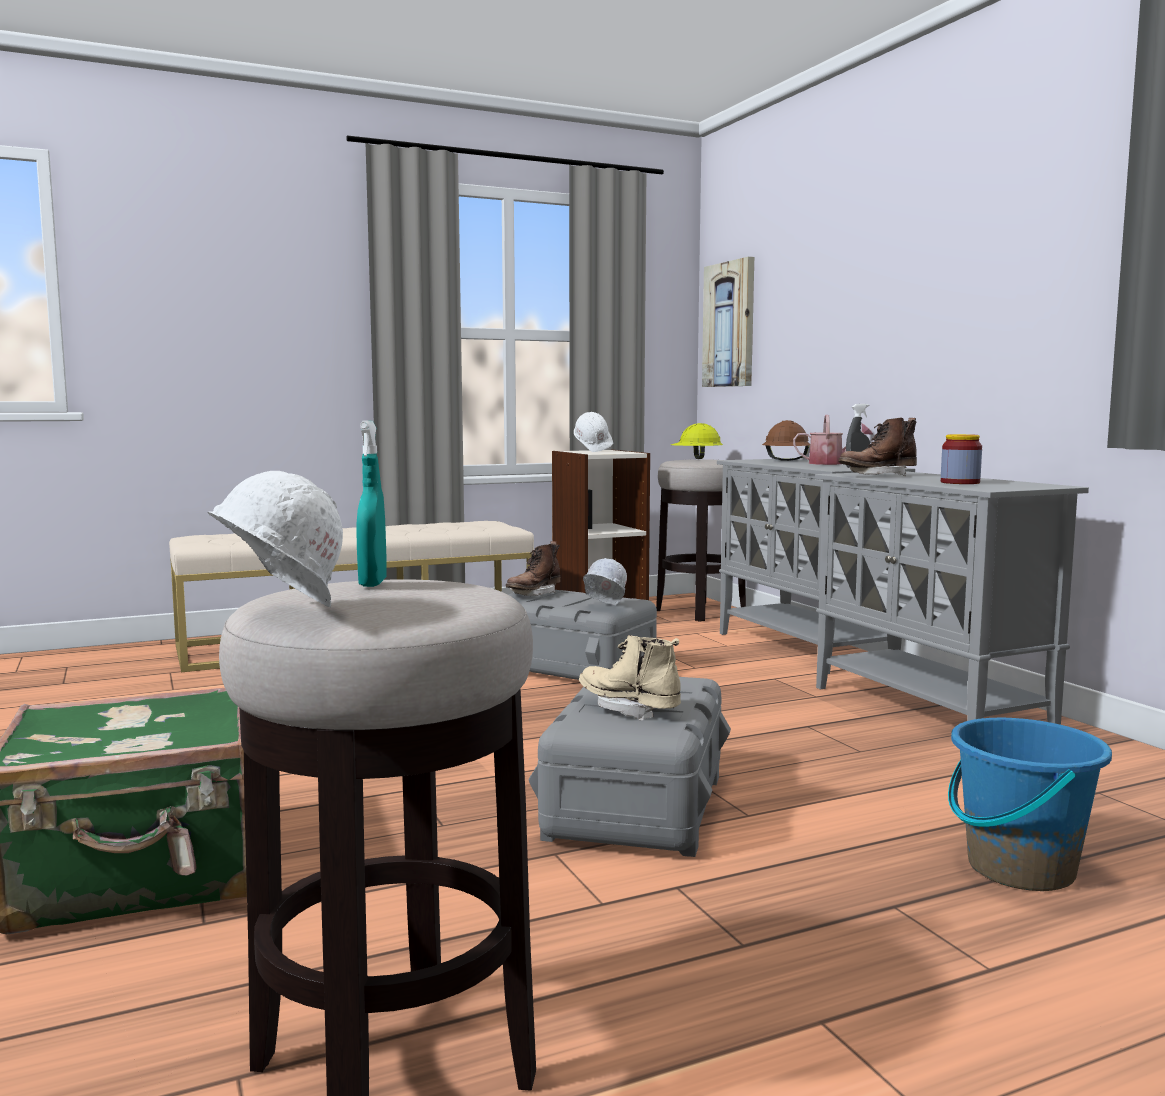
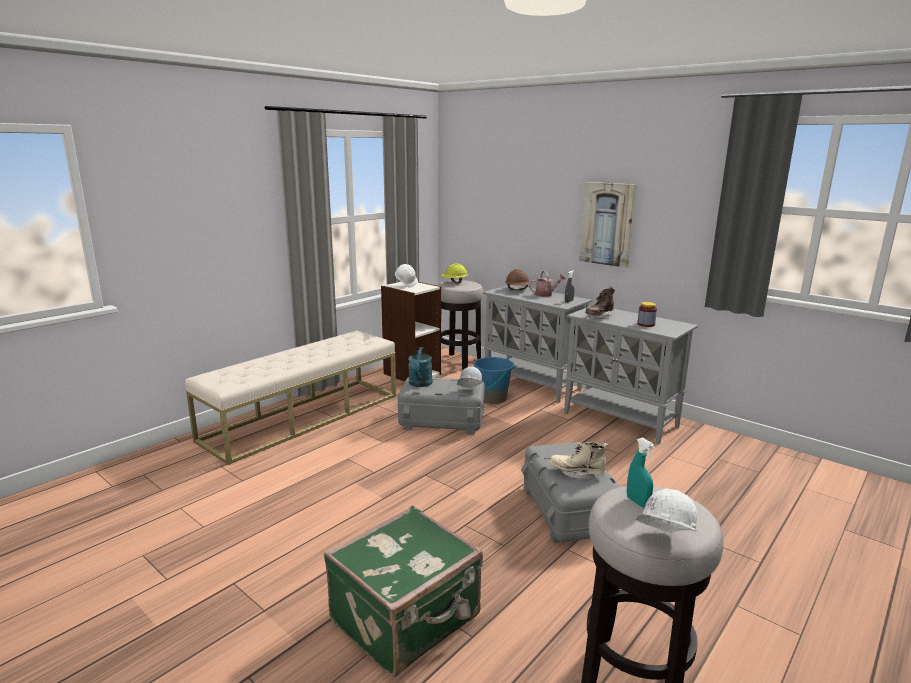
camera: 25 degrees left, 10 degrees up
(534, 594) = (419, 384): brown boot -> turquoise watering can
(730, 324) = (464, 205): picture -> picture (607, 224)
(1019, 868) = (728, 509): blue bucket -> blue bucket (492, 398)

